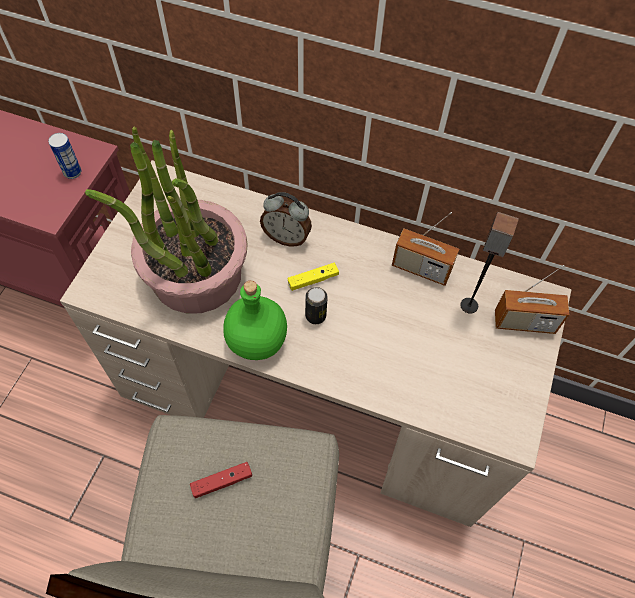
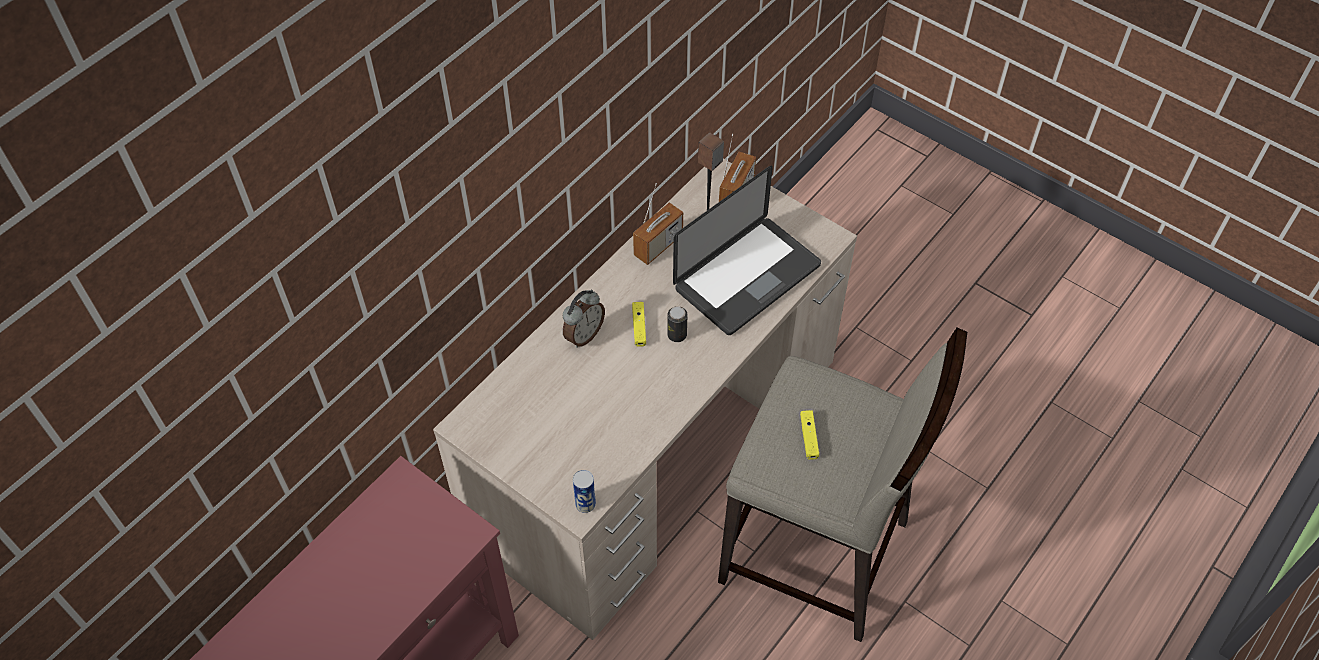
camera: 70 degrees left, 5 degrees down
(72, 172) = (421, 503): can -> can (585, 504)
(195, 275) = (597, 417): potted plant -> none
(222, 482) = (809, 437): red game controller -> yellow game controller
(258, 341) = (687, 384): green bottle -> none
(418, 362) = (747, 277): none -> laptop

